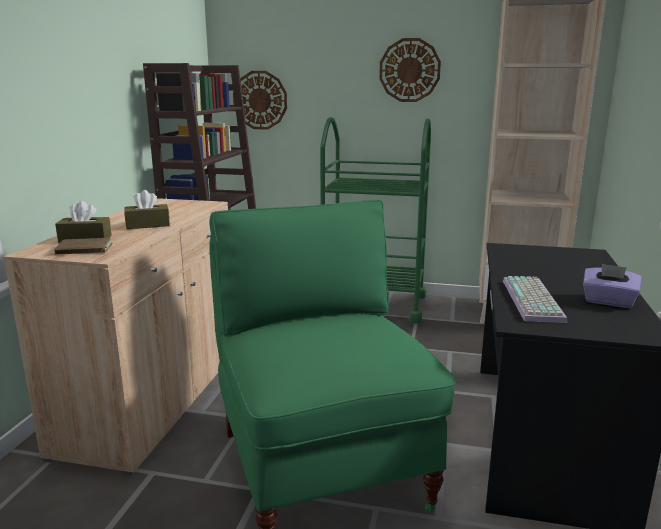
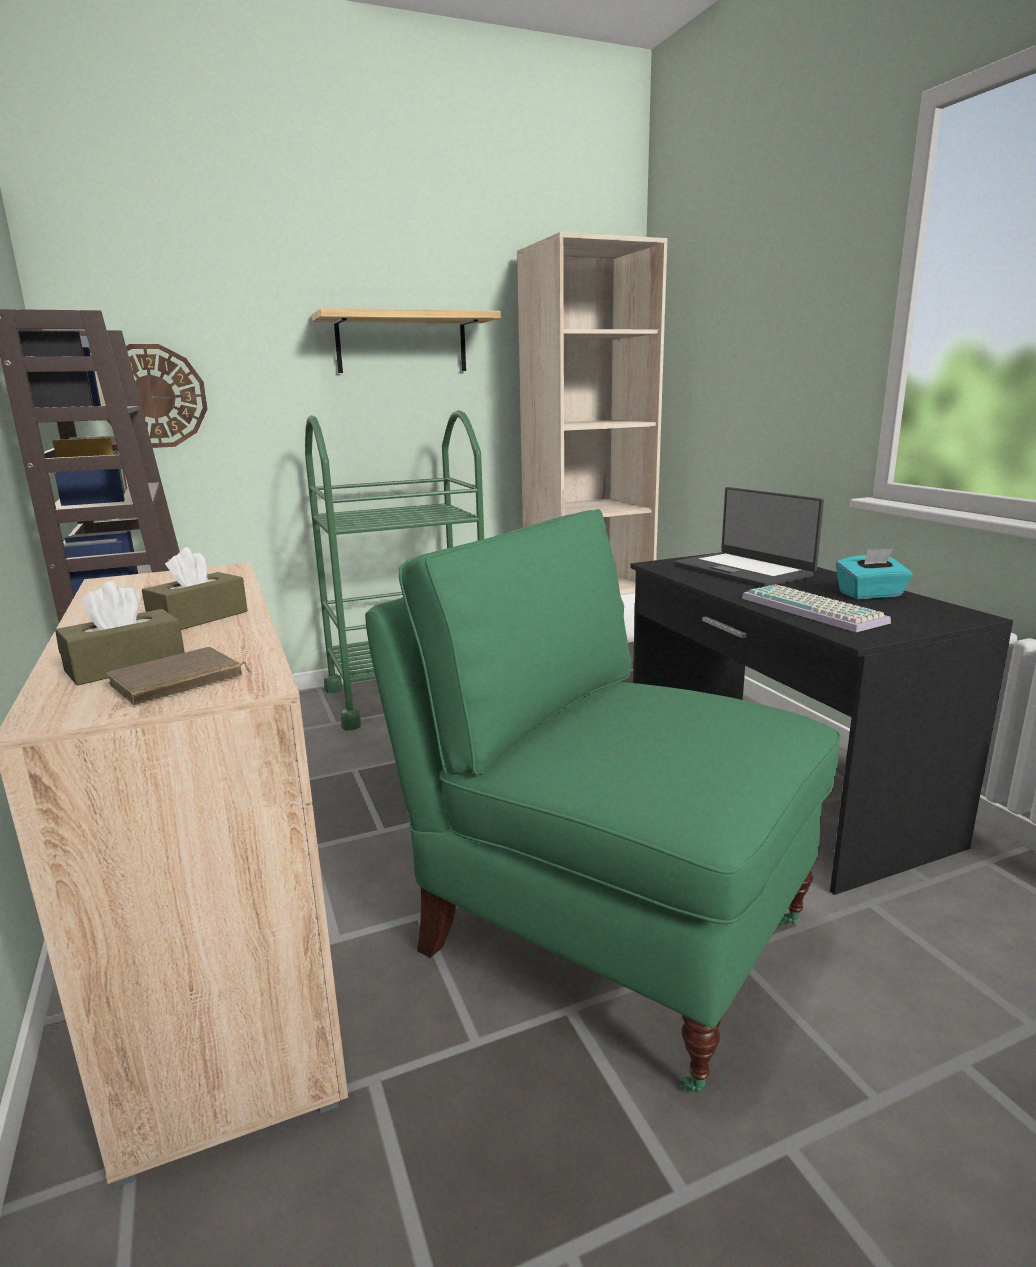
camera: 35 degrees left, 0 degrees up
(409, 70) = (402, 343): wall clock -> shelf
(555, 263) = (744, 570): none -> laptop
(608, 301) = (870, 595): purple tissue box -> turquoise tissue box

